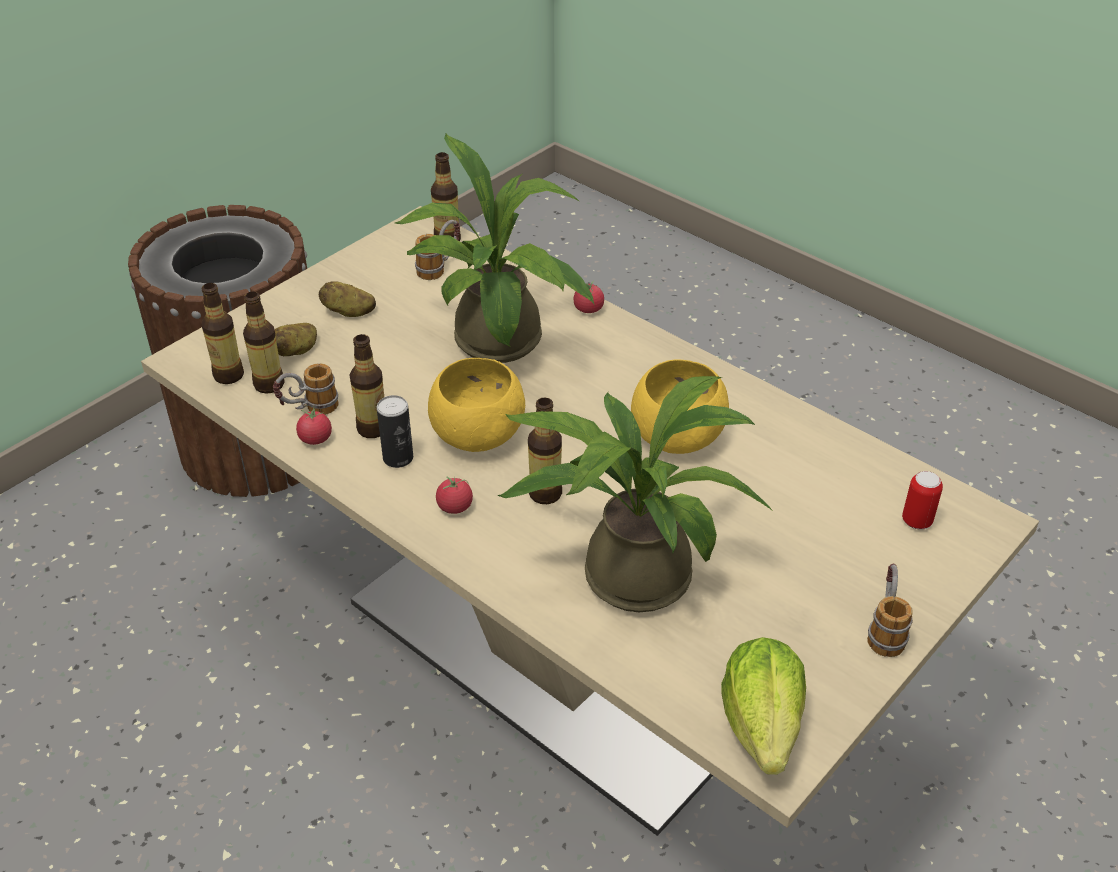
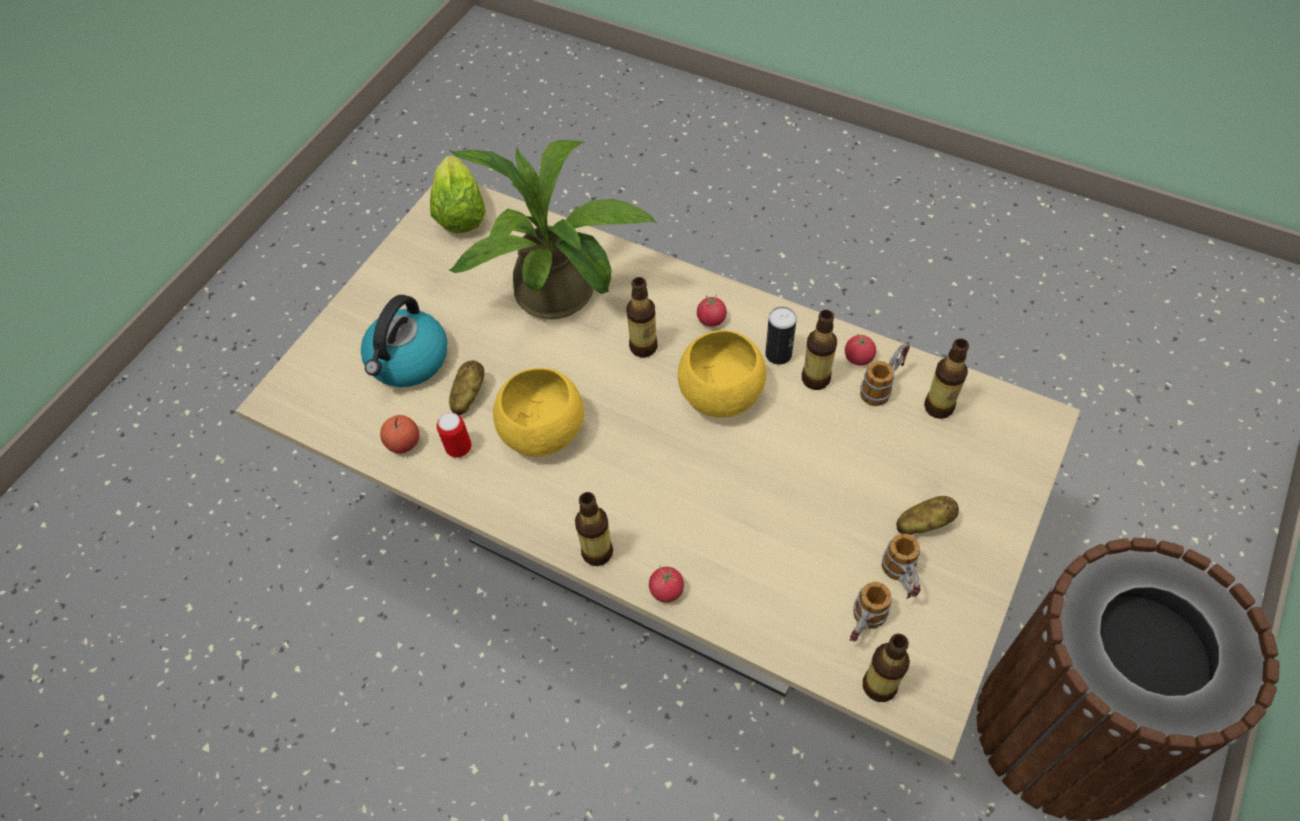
camera: 170 degrees right, 15 degrees up
(229, 375) = (983, 409): bottle -> bottle (597, 552)
(296, 351) = (941, 454): potato -> potato (468, 396)
(501, 347) = (740, 507): potted plant -> none
(830, 452) = (404, 443): none -> apple
(831, 532) = (408, 361): none -> kettle
(885, 628) = (375, 291): mug -> mug (901, 580)
(916, 521) = (337, 386): can -> can (459, 448)

